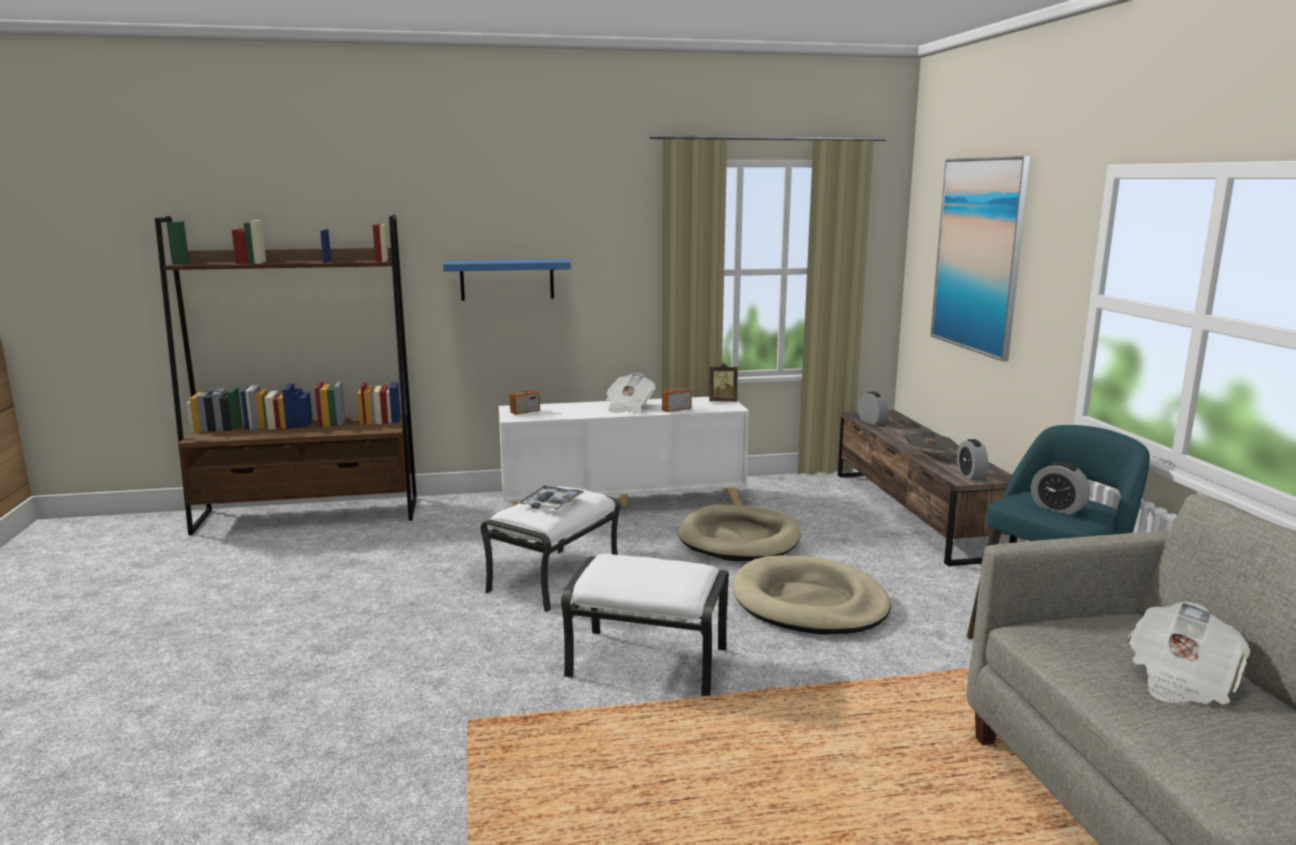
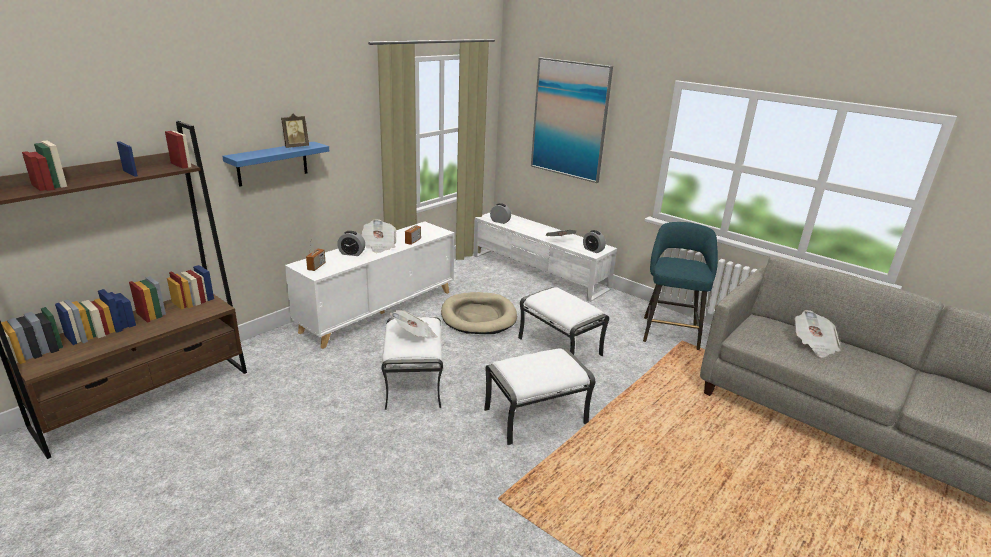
camera: 40 degrees left, 10 degrees up
(551, 503) = (414, 335): tray -> newspaper
(722, 401) = (428, 227): picture frame -> picture frame (296, 147)
(809, 602) = (560, 346): beige dog bed -> white ottoman
(915, 513) = (539, 272): brown tv stand -> white tv stand
(1057, 508) = (687, 268): alarm clock -> alarm clock (352, 253)

